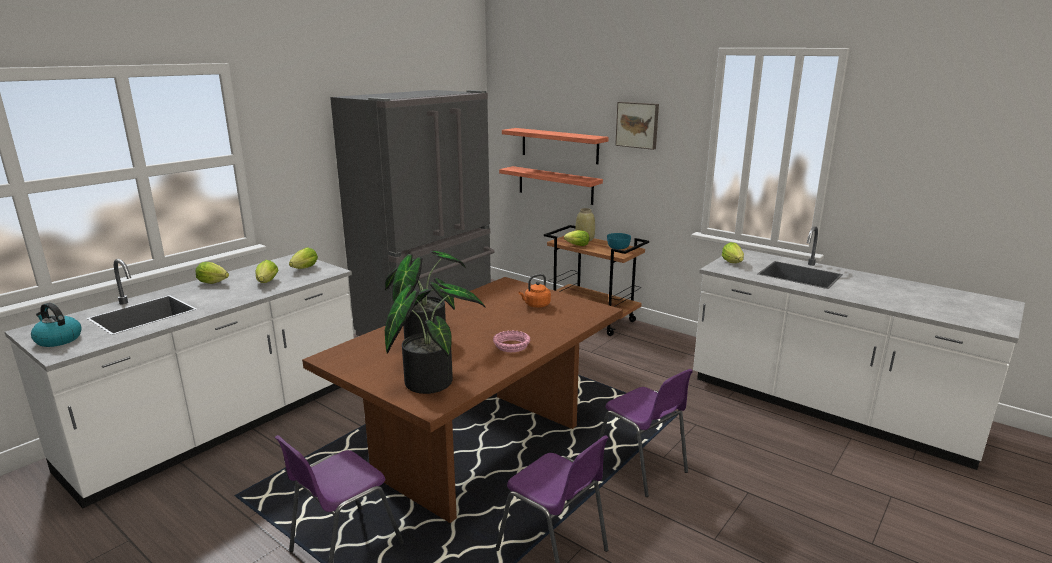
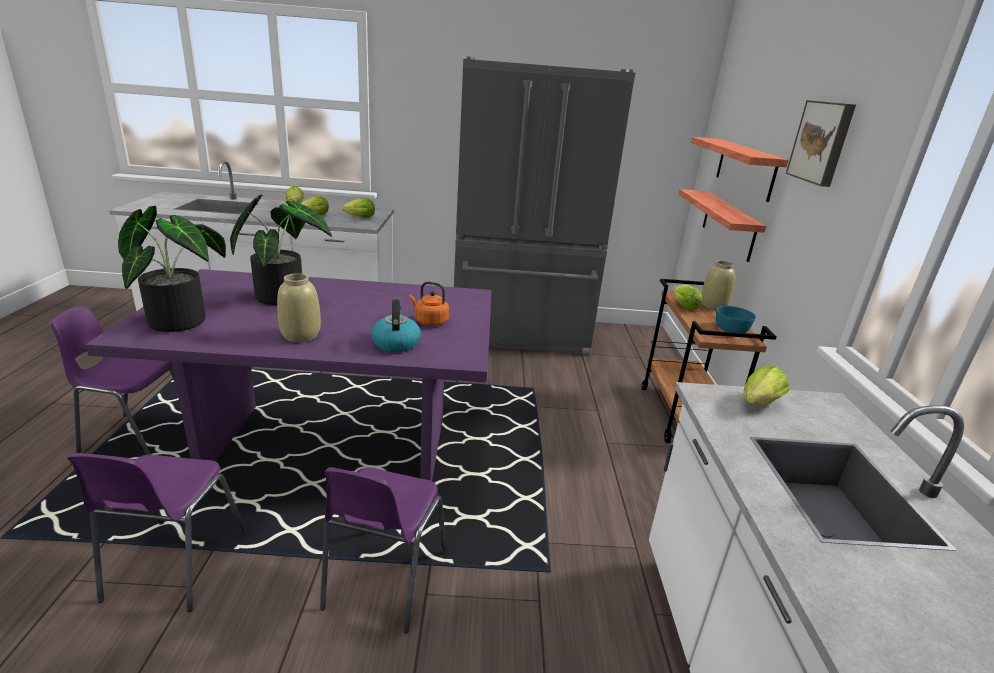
camera: 50 degrees right, 5 degrees up
(58, 340) = (155, 202): kettle -> kettle (395, 343)
(480, 450) = (329, 446): brown dining table -> purple dining table
(511, 345) = (300, 335): pink bowl -> beige vase

